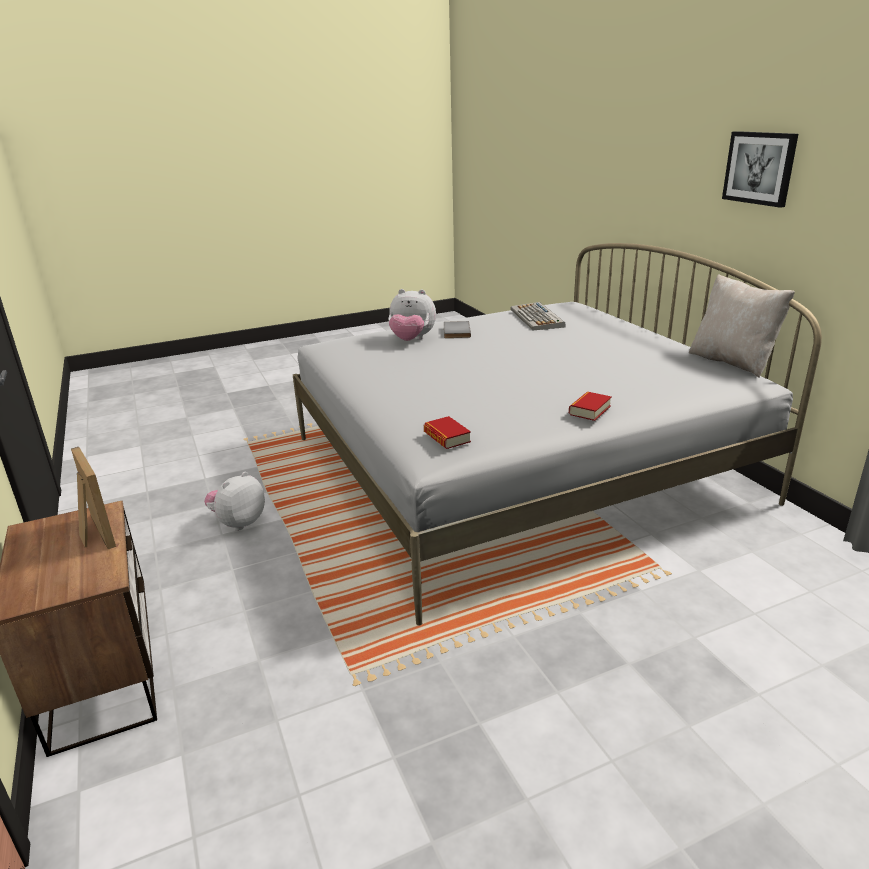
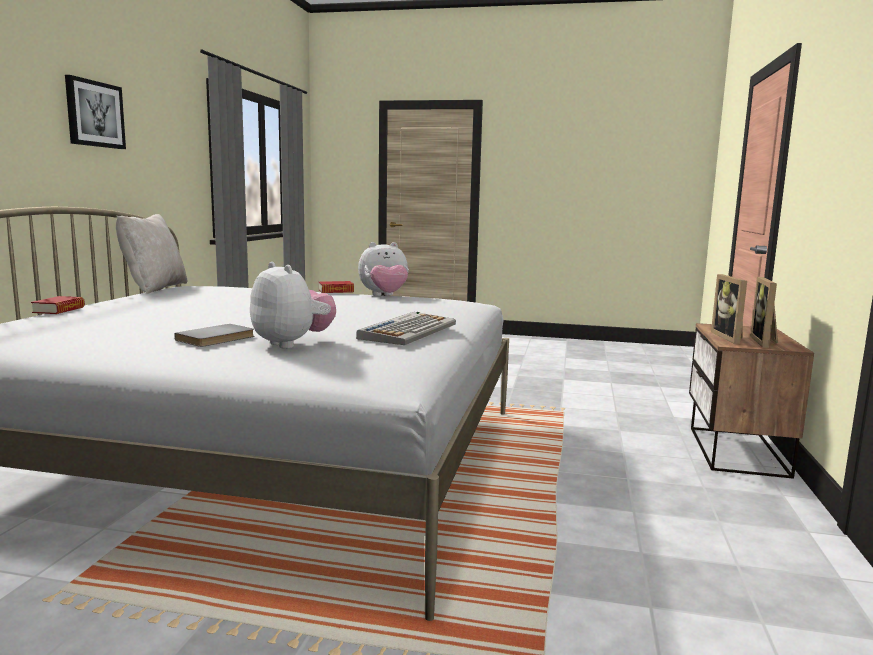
camera: 145 degrees left, 15 degrees down
(51, 537) = (766, 342): none -> picture frame
(238, 522) = (609, 516): plush toy -> plush toy (384, 296)
(447, 437) = (453, 299): book -> book (59, 310)
(537, 318) = (86, 328): keyboard -> keyboard (408, 331)

